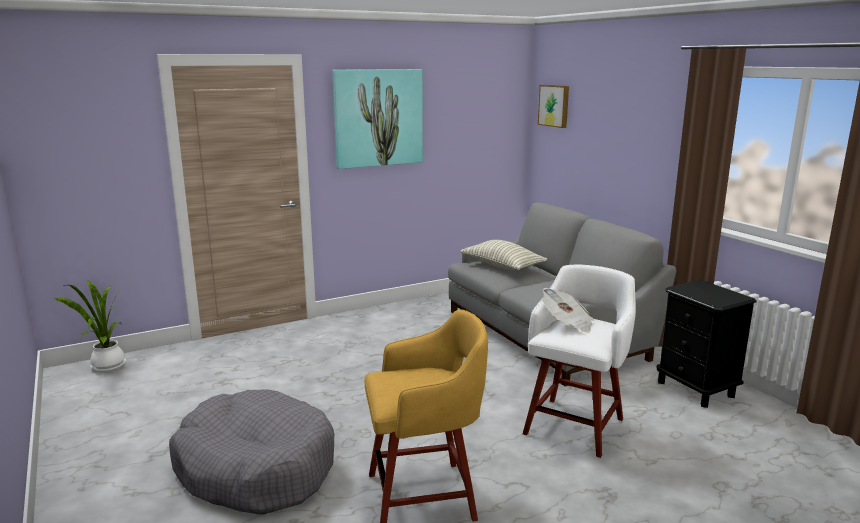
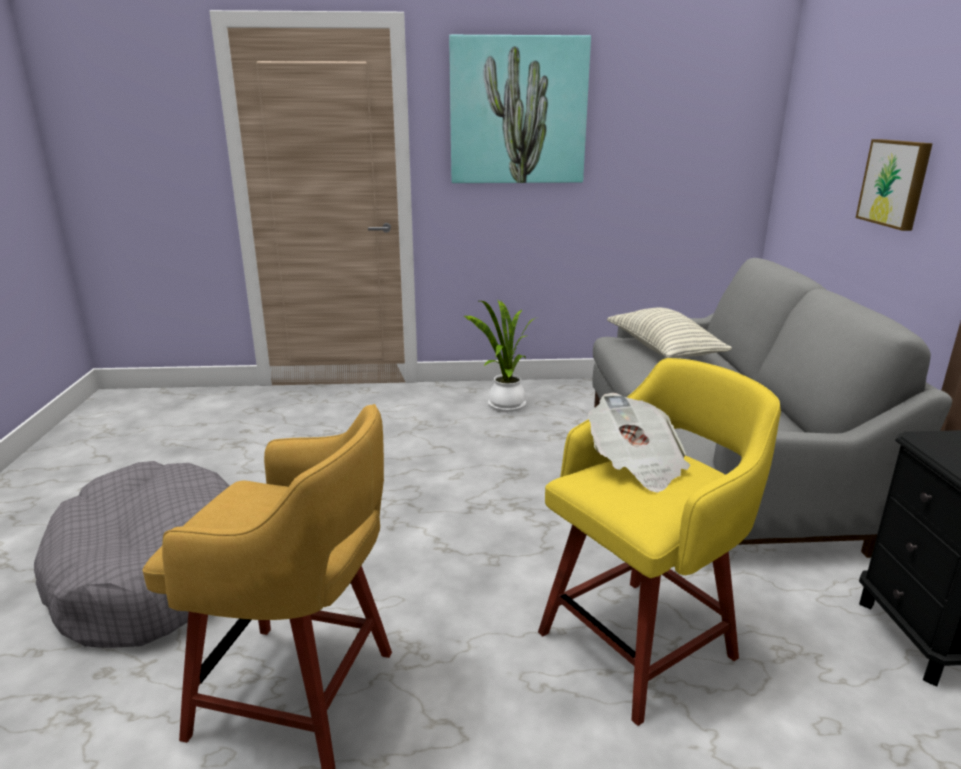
camera: 25 degrees right, 5 degrees up
(106, 367) = (150, 399): potted plant -> potted plant (504, 406)
(554, 105) = (816, 98): picture -> picture (895, 183)
(575, 425) = (642, 642): white stool -> yellow stool

